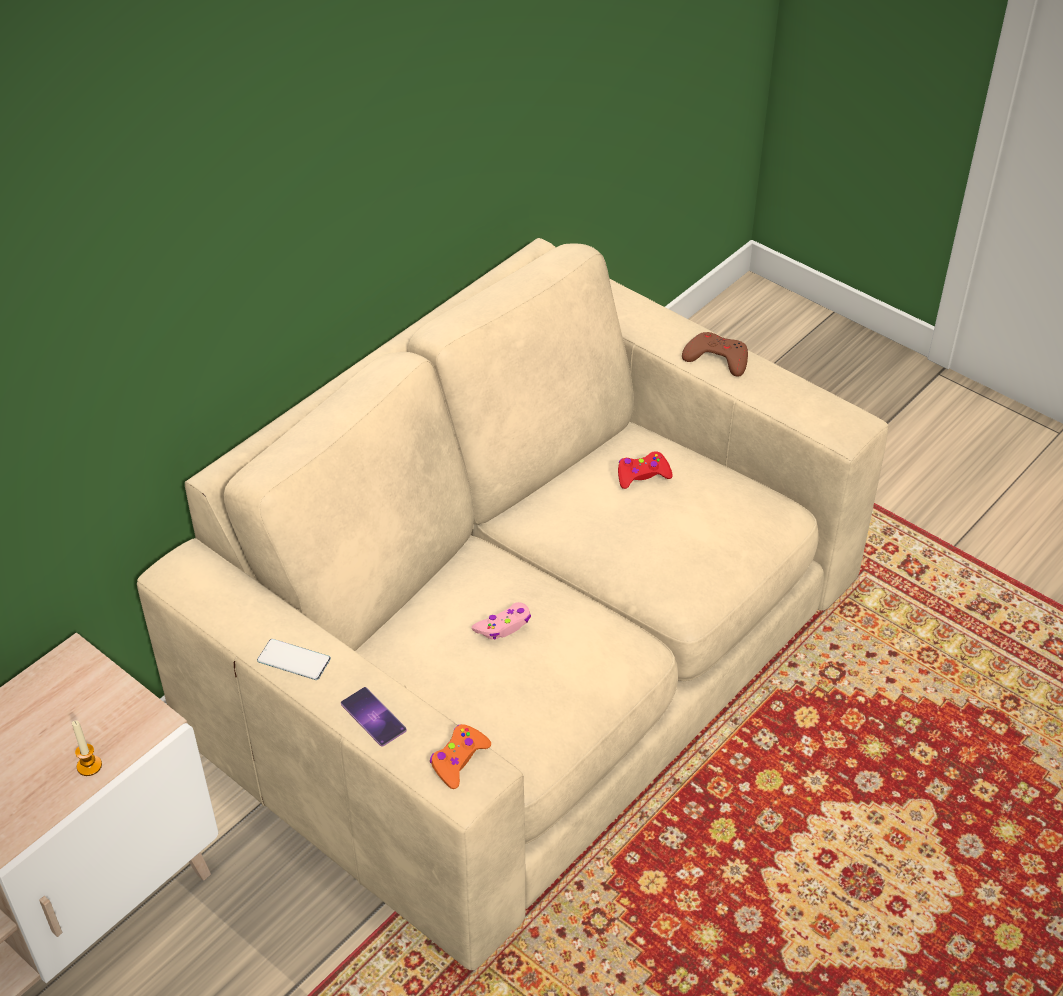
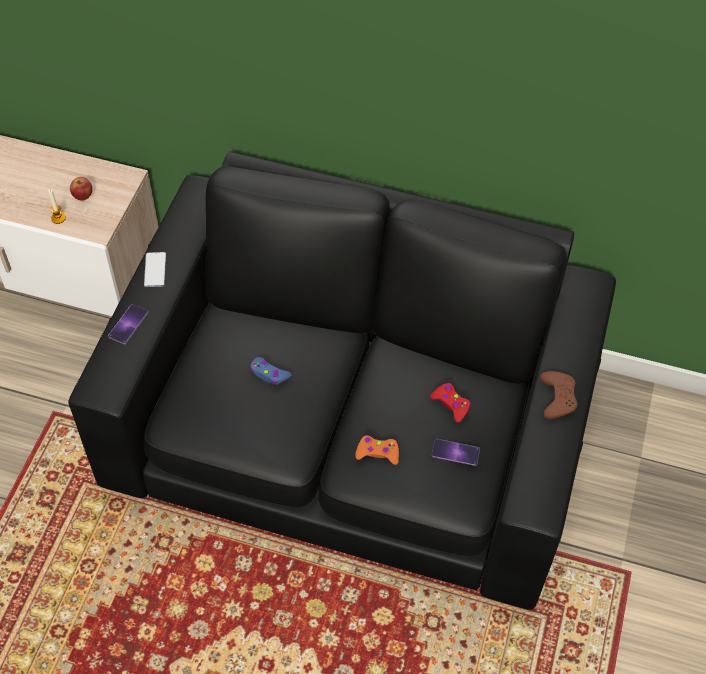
camera: 65 degrees right, 10 degrees up
(68, 723) = (83, 196): none -> apple
(458, 760) = (112, 378): orange game controller -> orange game controller (377, 452)
(504, 626) = (269, 374): pink game controller -> blue game controller
(531, 657) = (353, 429): beige sofa -> black sofa
(712, 492) = (455, 452): none -> phone

